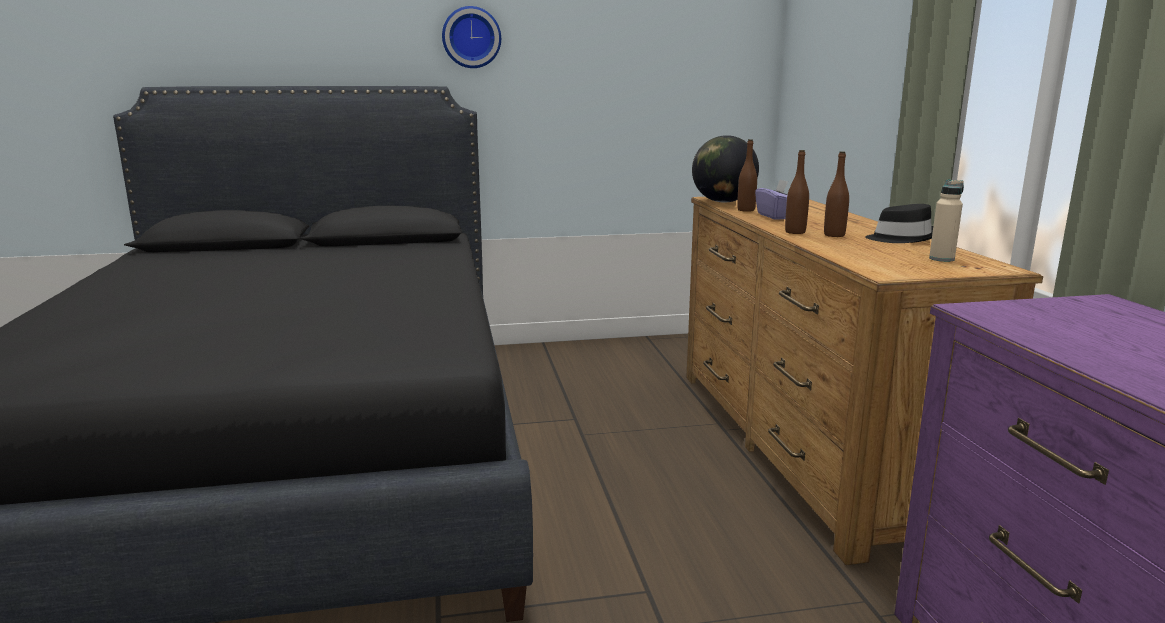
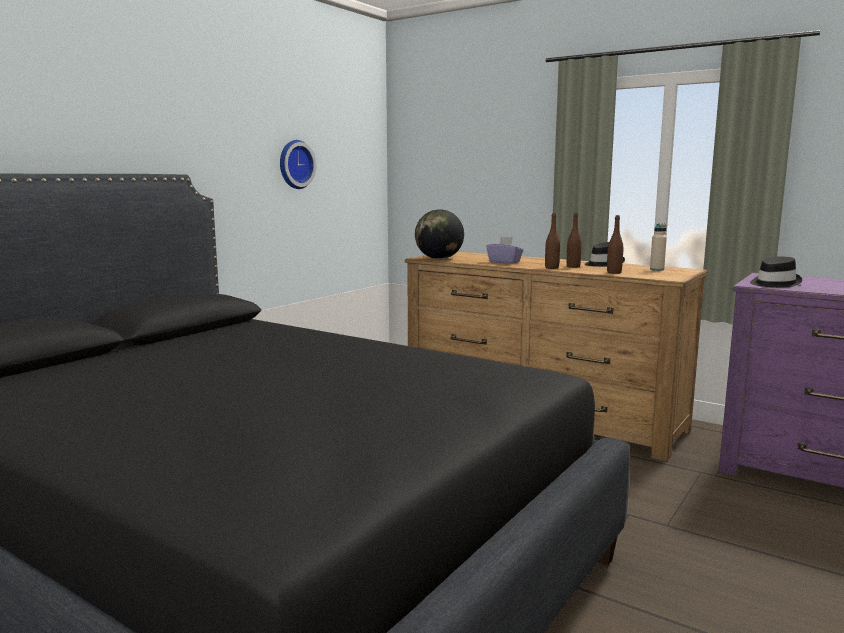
camera: 45 degrees left, 5 degrees down
(471, 37) = (192, 128): wall clock -> wall clock (294, 164)
(746, 210) = (473, 261): brown bottle -> brown bottle (614, 272)
(1029, 316) = (773, 283): none -> black hat

